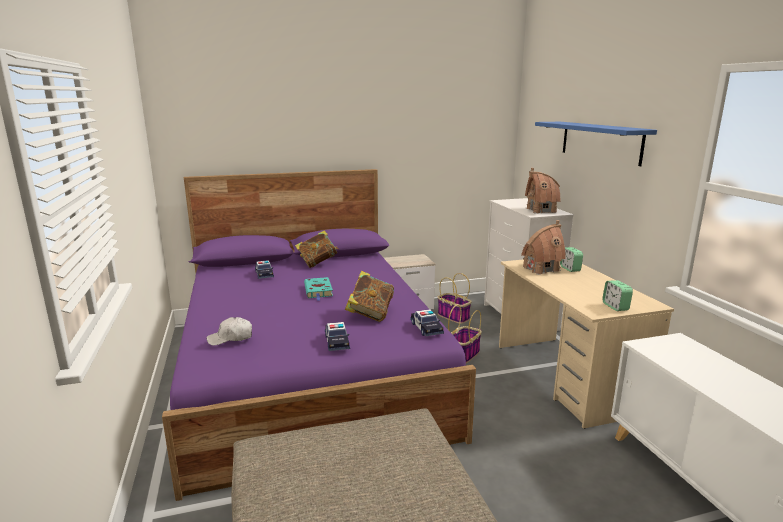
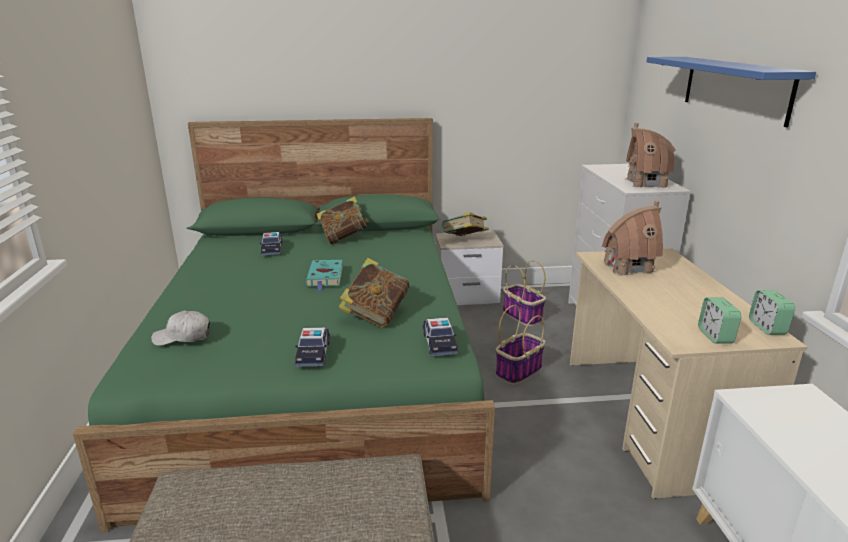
camera: 10 degrees right, 5 degrees up
(309, 370) = (318, 373): purple bed -> green bed
(405, 262) = (464, 241): none -> book
(570, 269) = (670, 270): alarm clock -> alarm clock (767, 328)

